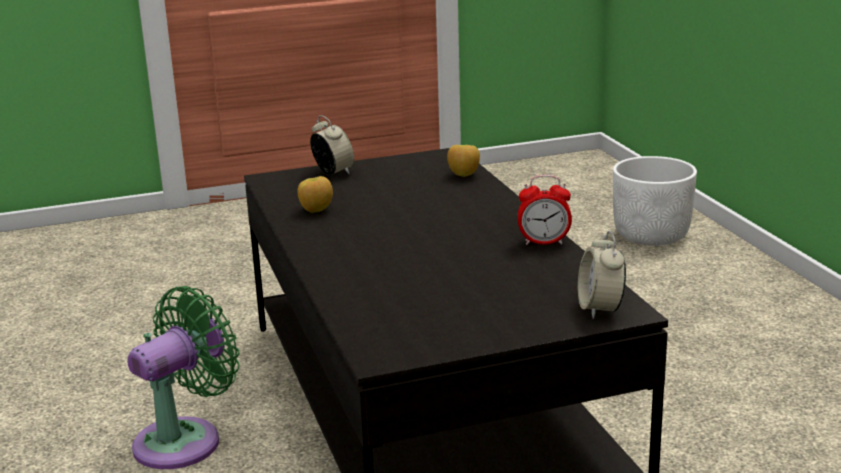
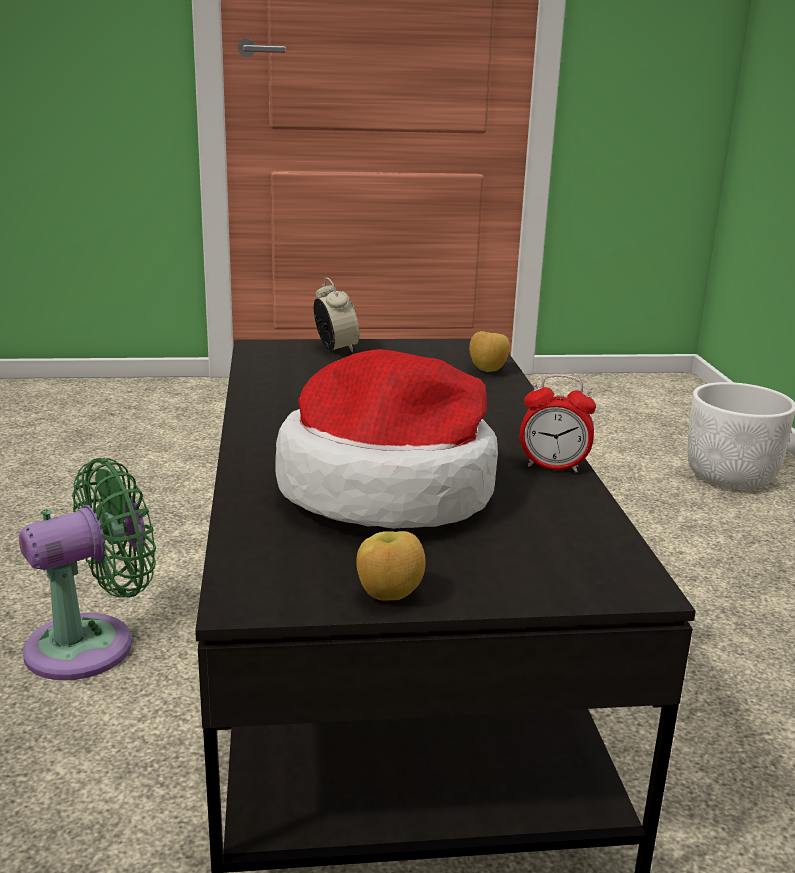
camera: 10 degrees right, 0 degrees up
(316, 210) = (288, 388): apple -> apple (389, 595)
(435, 274) = (389, 488): none -> hat
(600, 309) = (597, 576): alarm clock -> none

